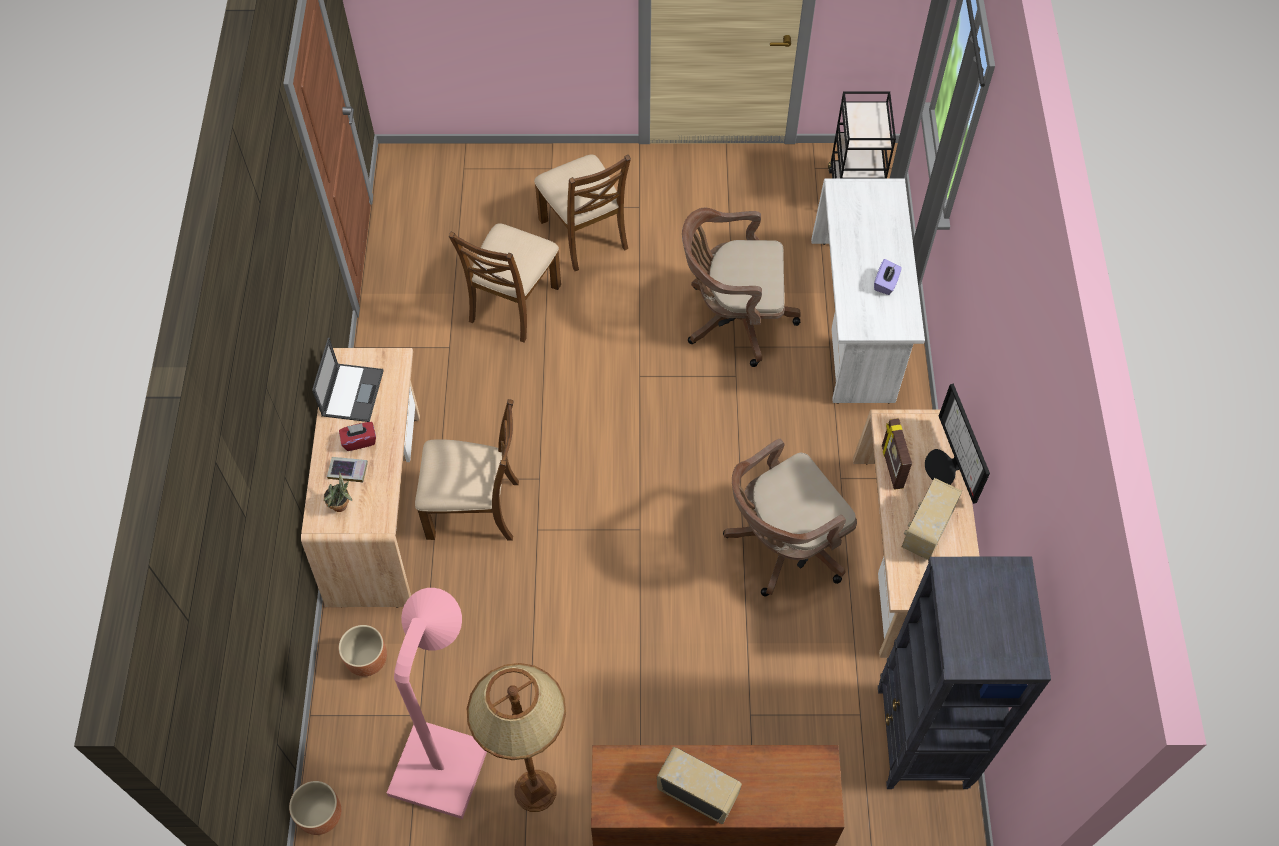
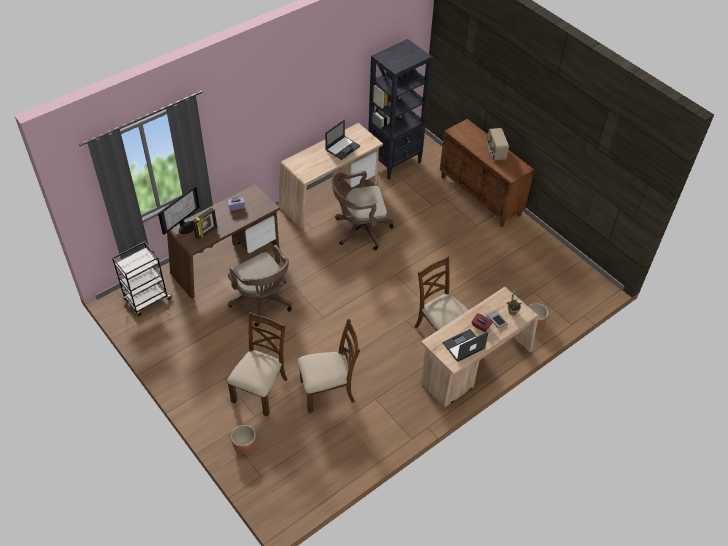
camera: 130 degrees left, 10 degrees down
(320, 815) = (595, 296): brown planter -> brown planter (245, 446)
(445, 754) = (537, 276): pink floor lamp -> none
(535, 791) = (520, 244): brown floor lamp -> none
(782, 546) = (359, 230): brown office chair -> brown office chair turned 150 degrees clockwise
(855, 320) = (227, 262): white desk -> brown desk
(891, 467) = (325, 167): picture frame -> picture frame (206, 232)
(926, 530) = (342, 147): radio -> laptop
(945, 467) = (311, 154): monitor -> monitor (186, 226)

